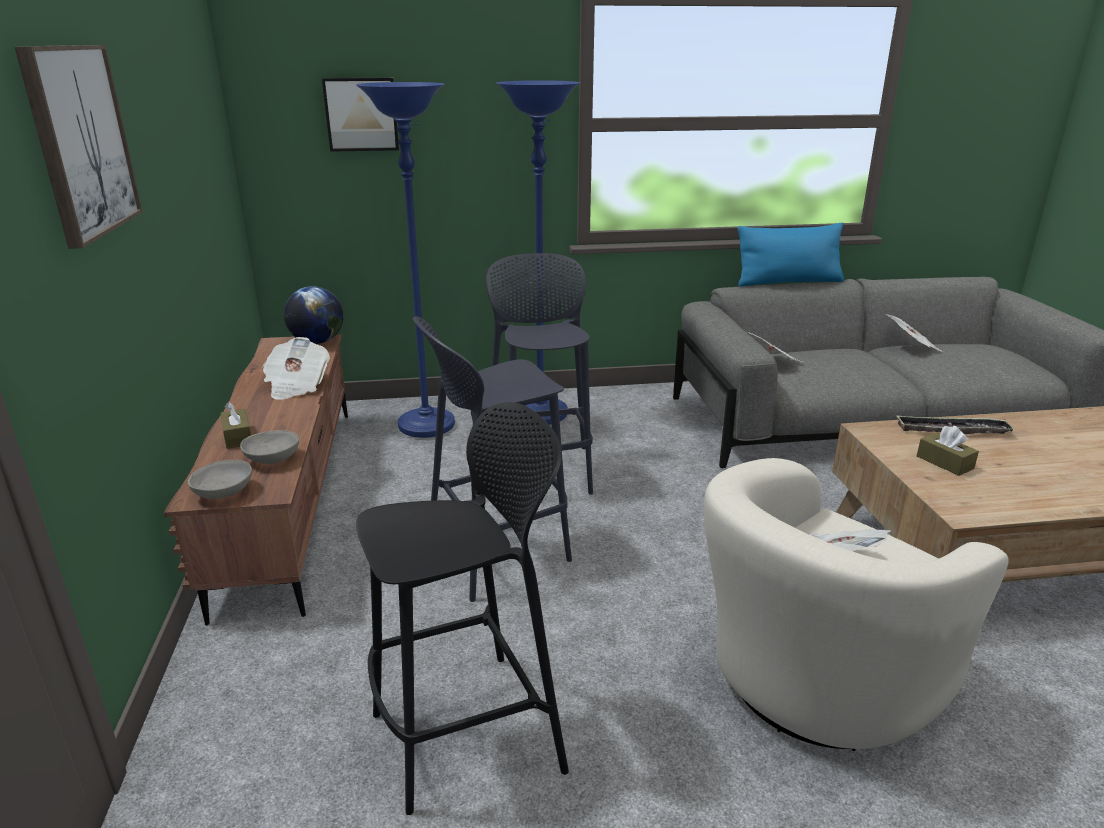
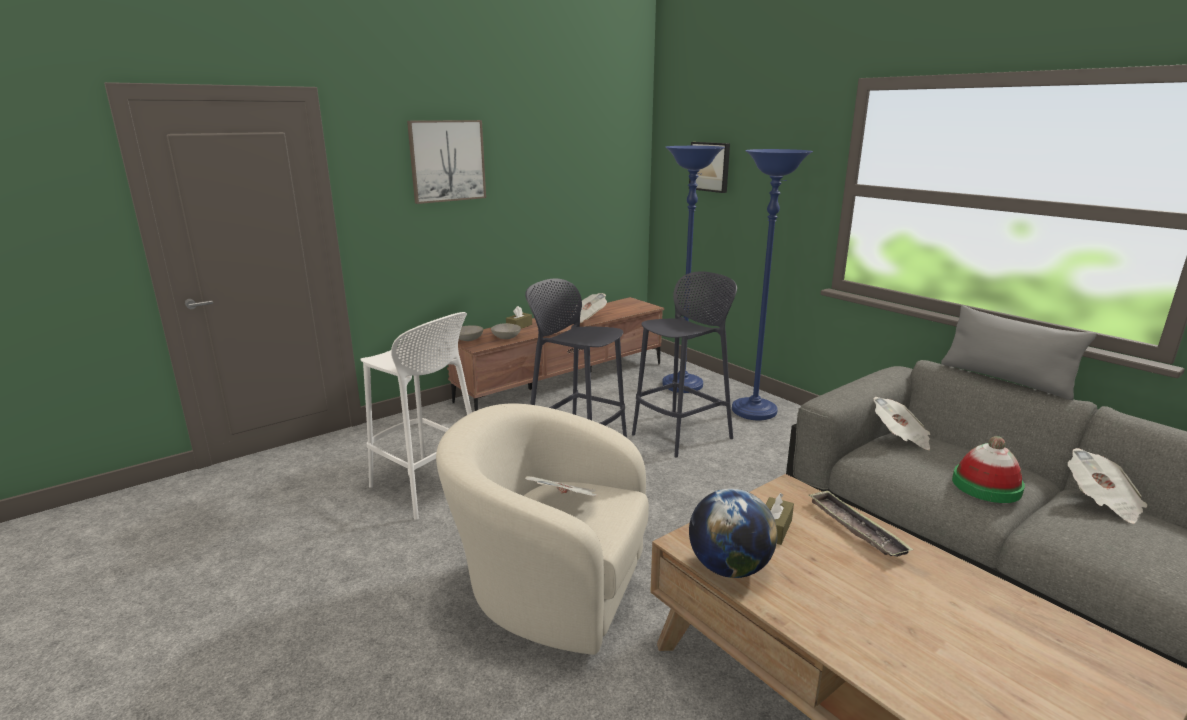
camera: 60 degrees right, 5 degrees down
(317, 342) = (644, 307): globe -> globe (729, 568)
(469, 733) = (426, 485): black stool -> white stool
(788, 282) = (1005, 379): blue pillow -> grey pillow
(872, 367) = (986, 486): none -> hat

